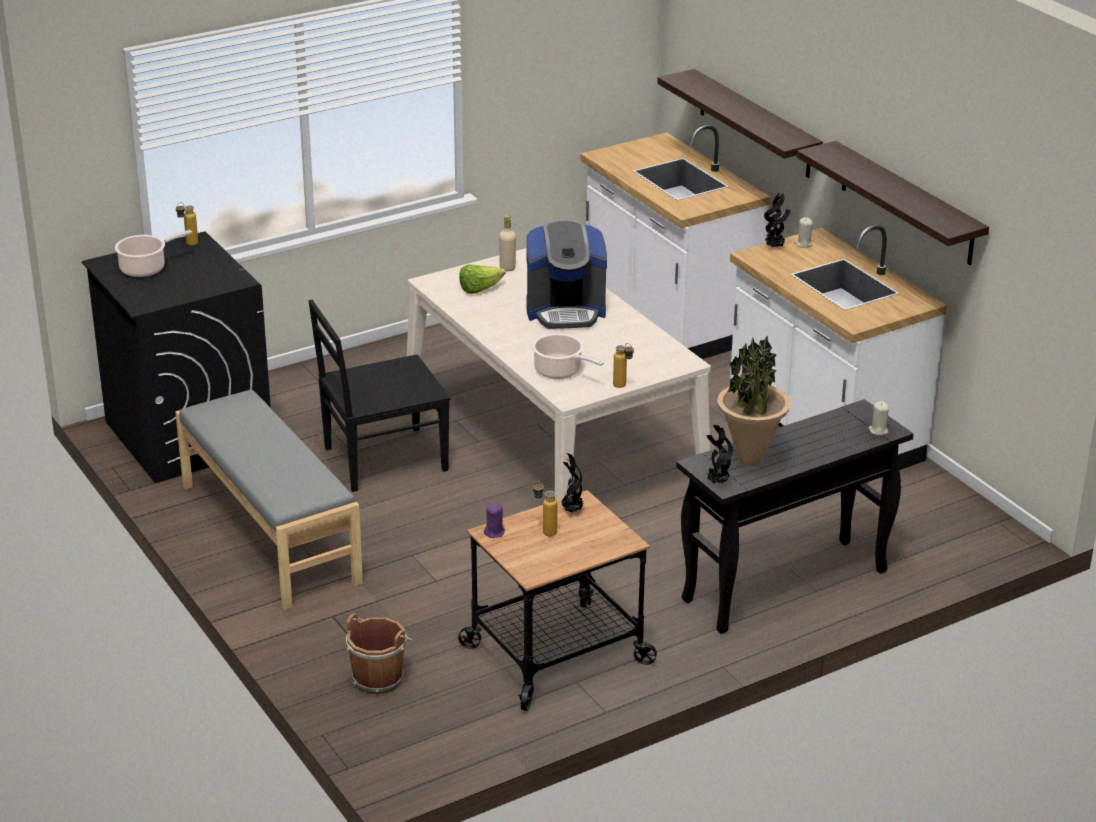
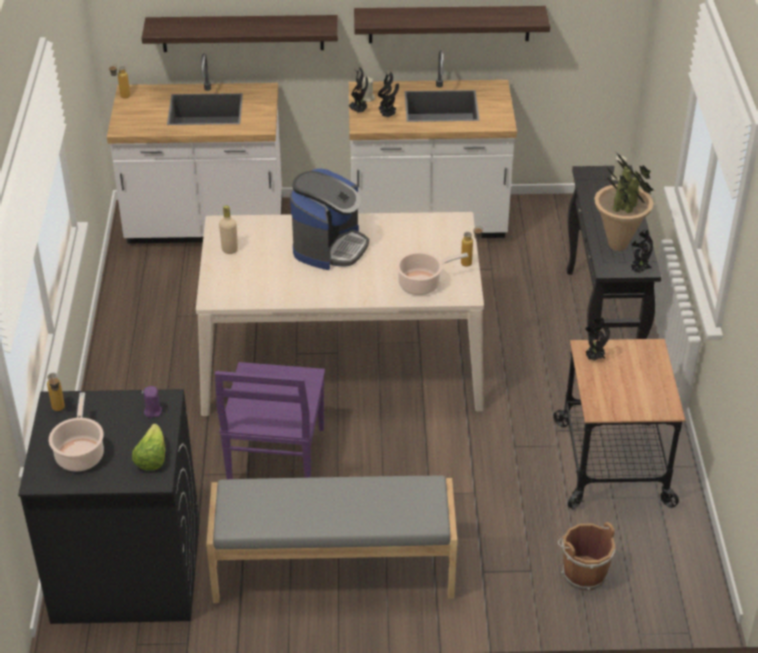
camera: 60 degrees left, 10 degrees up
(382, 460) = (276, 459): black chair -> purple chair
(479, 289) = (252, 277): lettuce -> lettuce (151, 458)
(494, 532) = (599, 408): purple candle -> purple candle (152, 411)
(544, 531) = (613, 382): bottle -> bottle (121, 97)
(786, 262) = (388, 116): none -> potted plant

